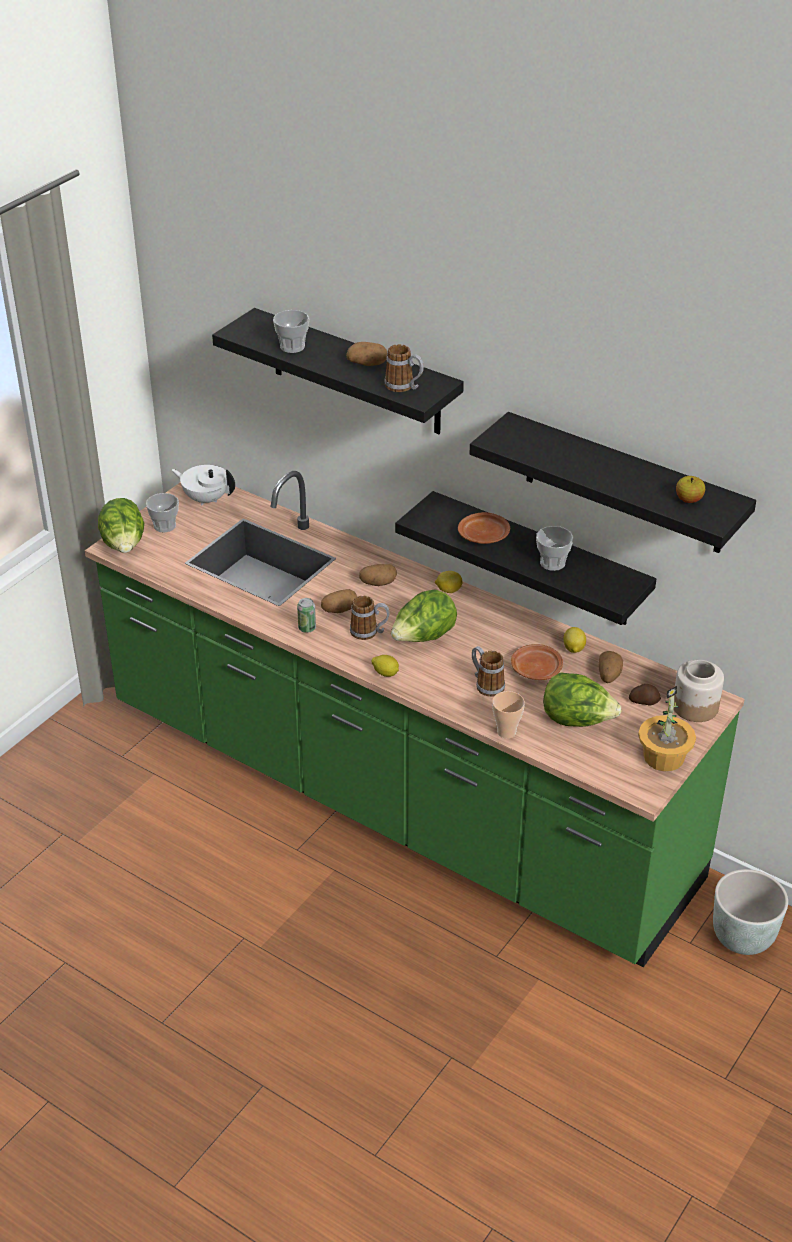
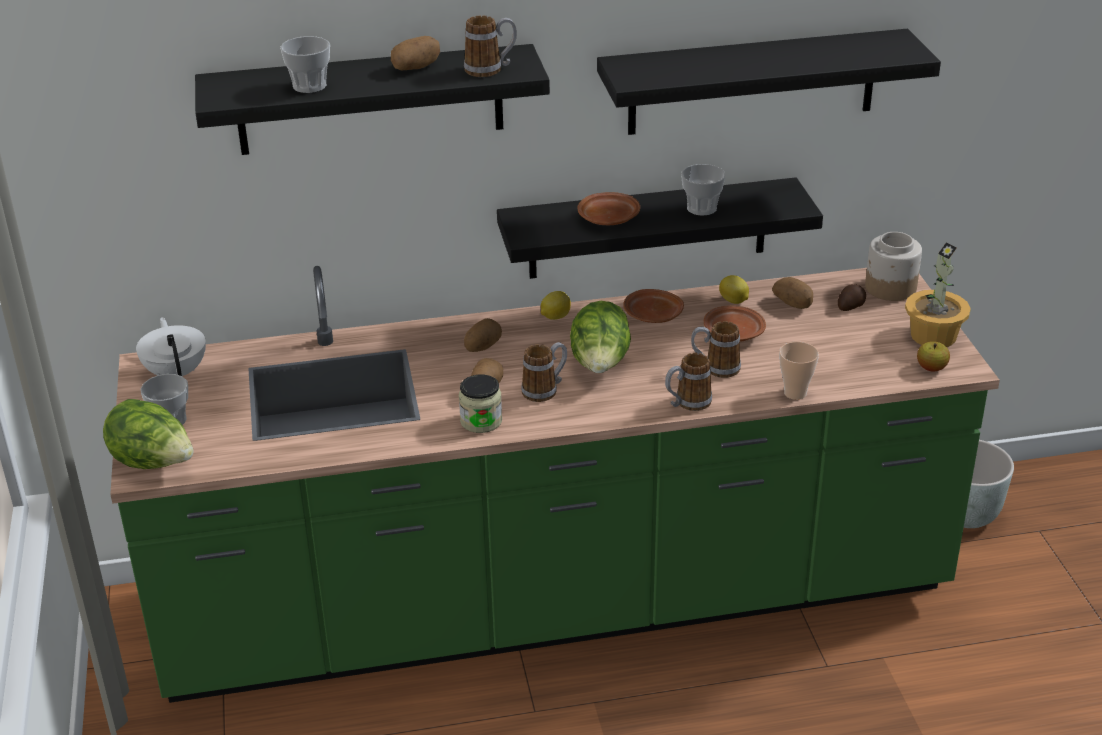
camera: 45 degrees left, 5 degrees down
(206, 499) = (176, 372): white teapot -> white teapot turned 90 degrees clockwise
(307, 628) = (481, 421): can -> jar
(385, 673) = (618, 412): lemon -> none
(432, 695) = (687, 403): none -> mug
(507, 627) = (653, 316): none -> brown plate
(577, 720) = (829, 350): lettuce -> none
(689, 500) = (866, 49): apple -> apple (931, 368)

